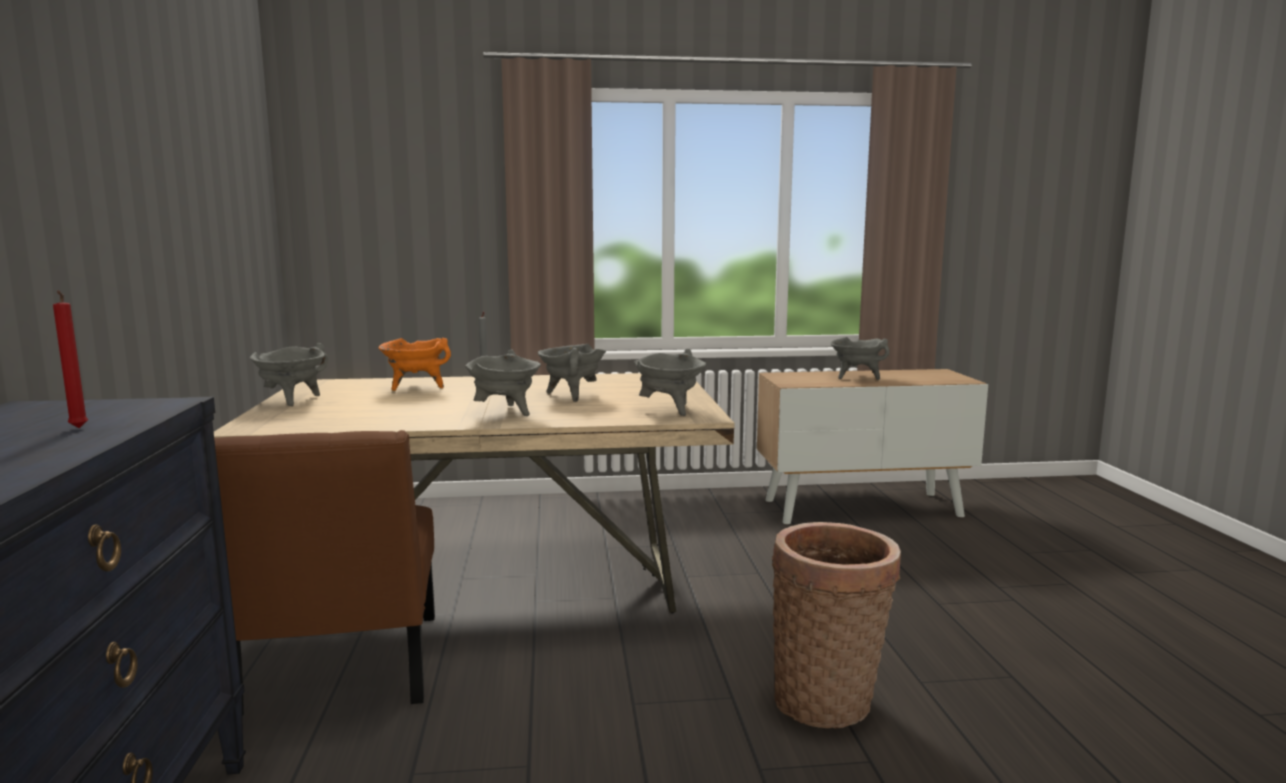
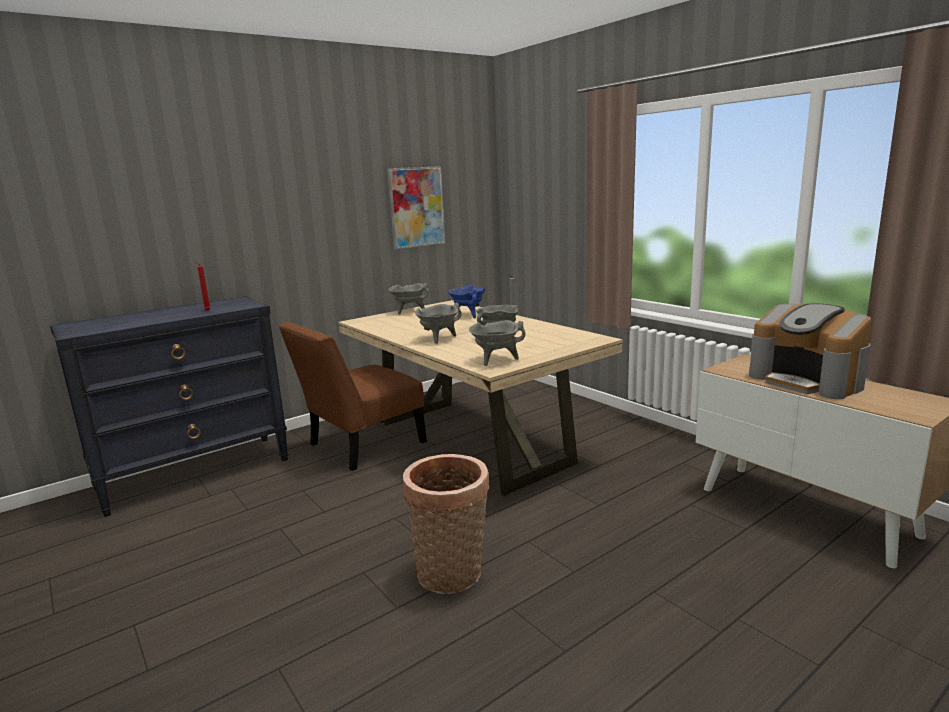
camera: 60 degrees right, 5 degrees up
(212, 208) = (416, 207): none -> picture
(416, 387) = (468, 315): orange cooking pot -> blue cooking pot
(856, 377) = (807, 380): grey cooking pot -> coffee machine

